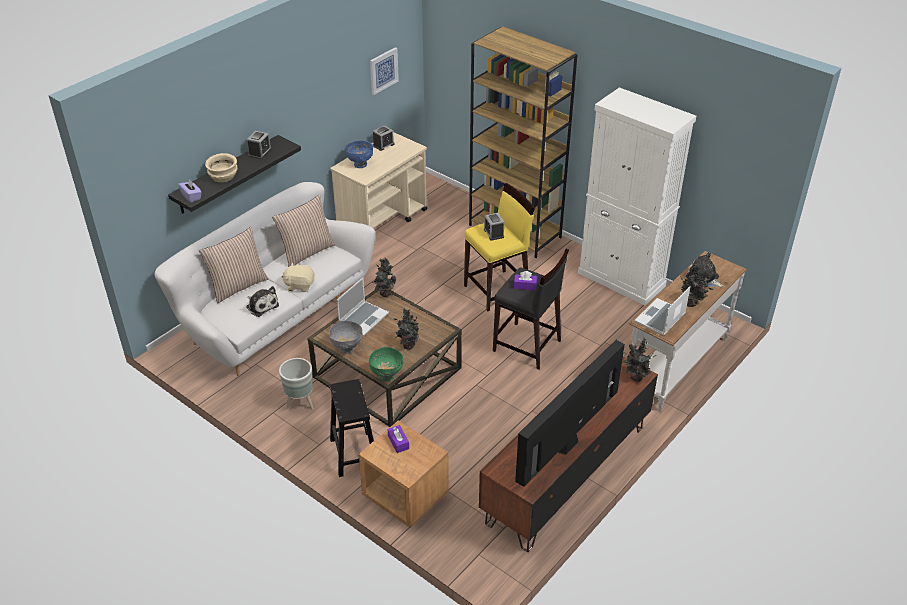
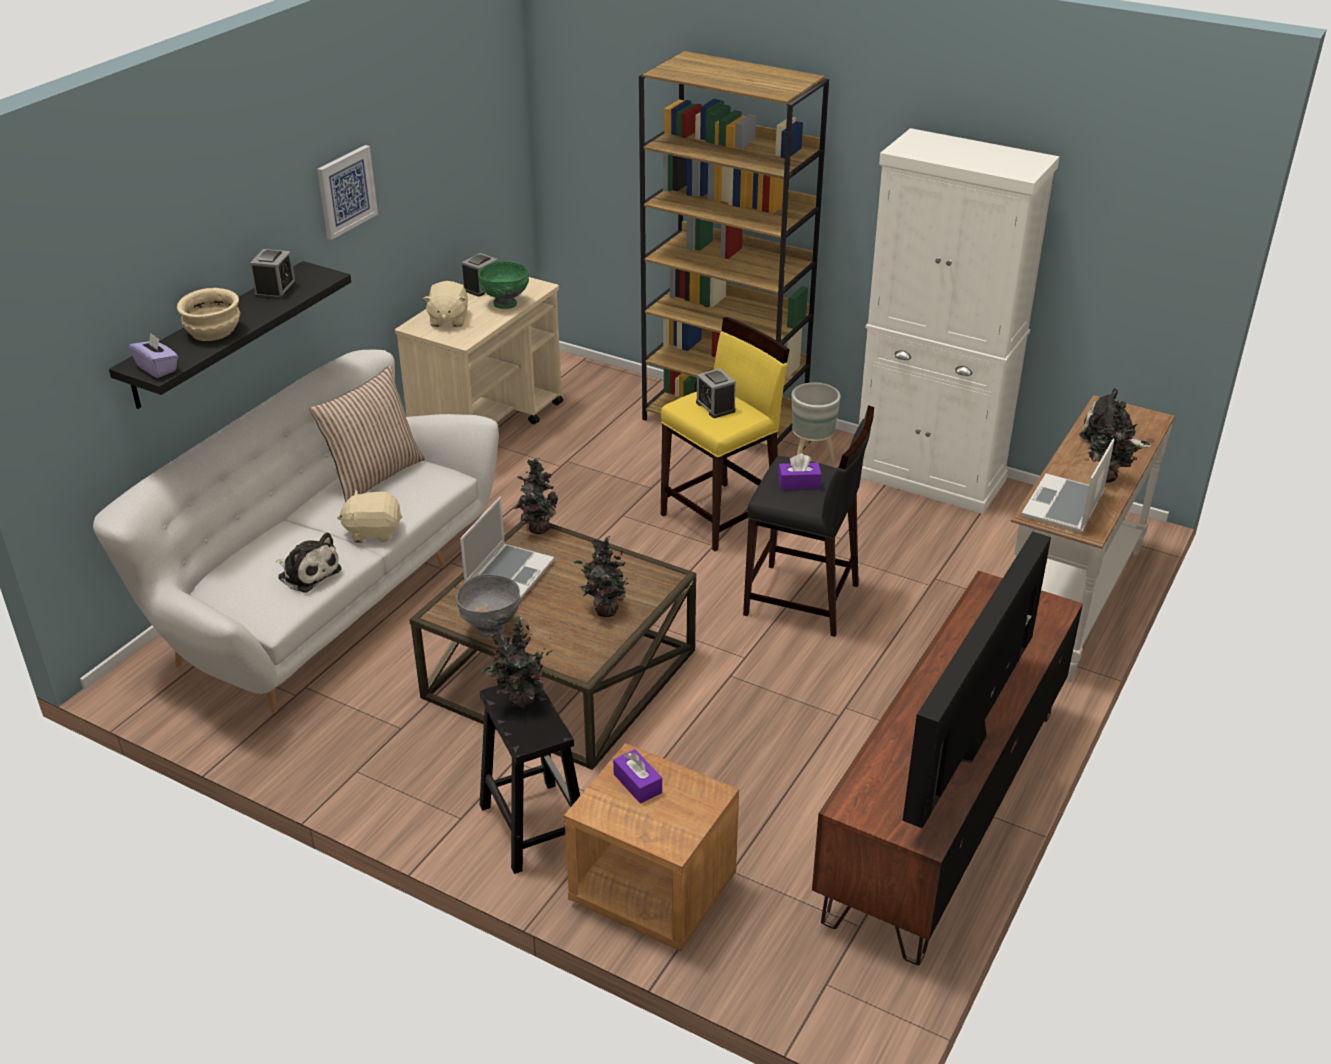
camera: 10 degrees left, 5 degrees down
(238, 286) = (254, 544): pillow -> none
(299, 403) = (406, 747): grey planter -> grey planter (810, 456)
(360, 164) = (448, 320): blue bowl -> beige plush toy
(383, 70) = (472, 153): picture -> picture (346, 191)
(386, 376) = (579, 668): green bowl -> green bowl (505, 304)
(635, 378) = (1047, 614): potted plant -> potted plant (520, 702)

